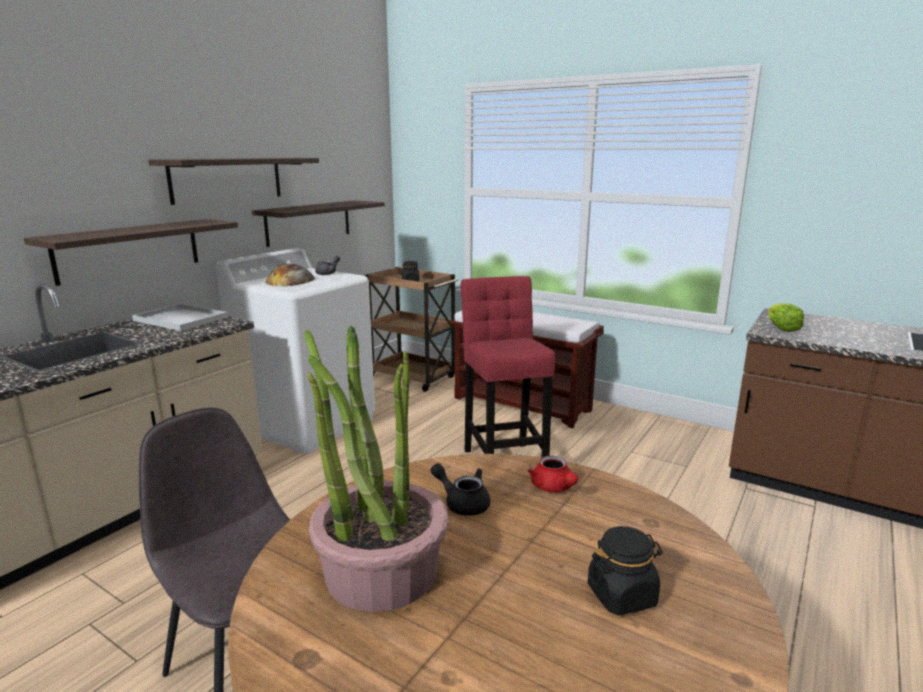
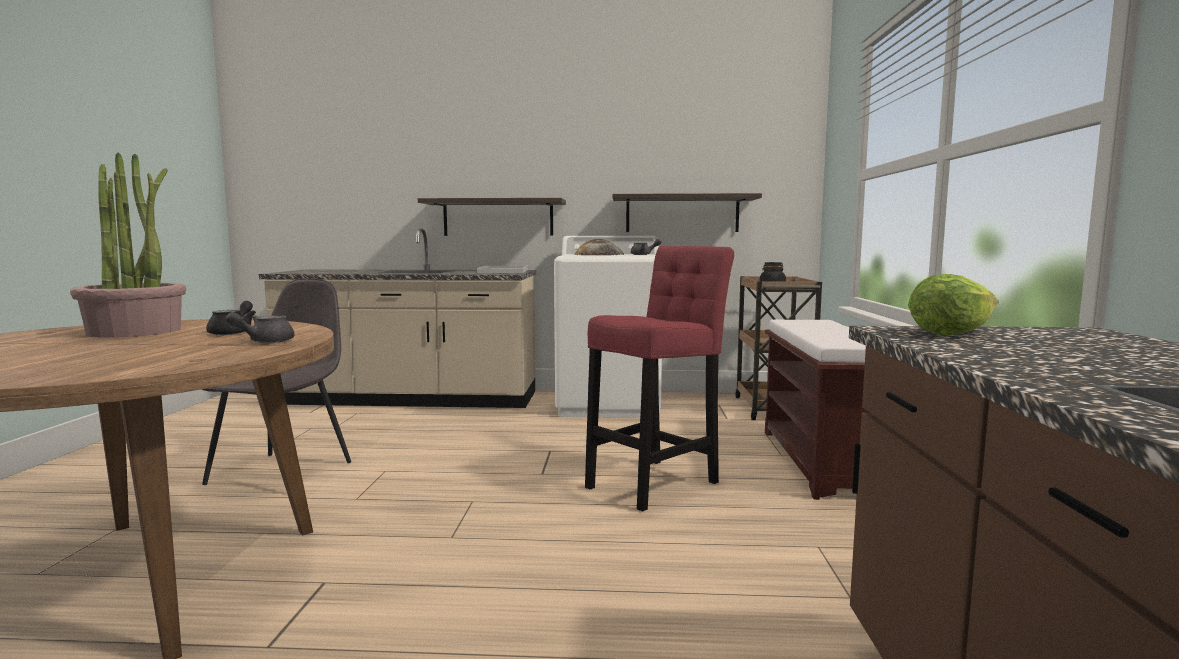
camera: 60 degrees right, 10 degrees down
(227, 179) = (592, 168): shelf -> none
(554, 488) = (264, 341): red teapot -> grey teapot
(622, 595) = (72, 360): black jar -> none

